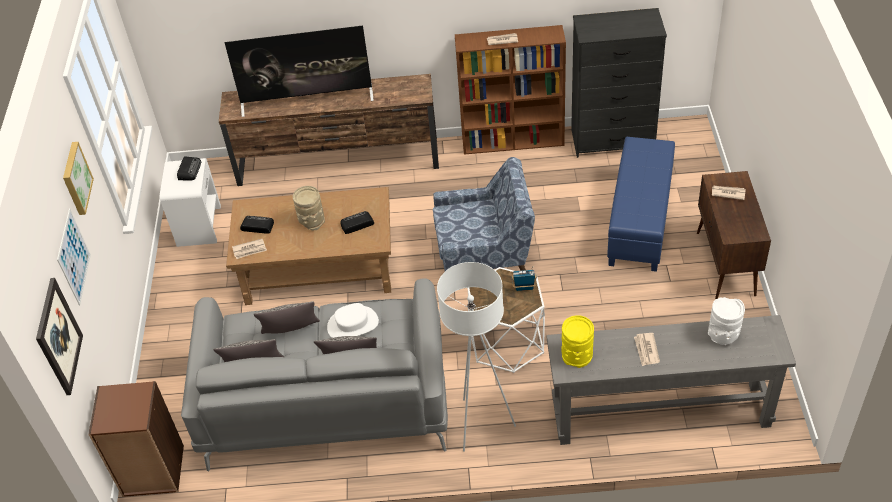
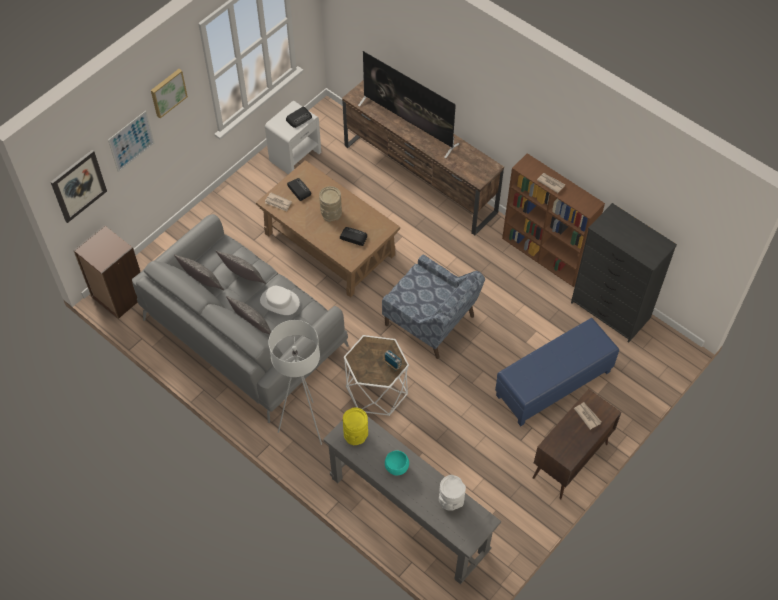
camera: 40 degrees right, 10 degrees up
(646, 350) = (396, 468): newspaper -> turquoise bowl

